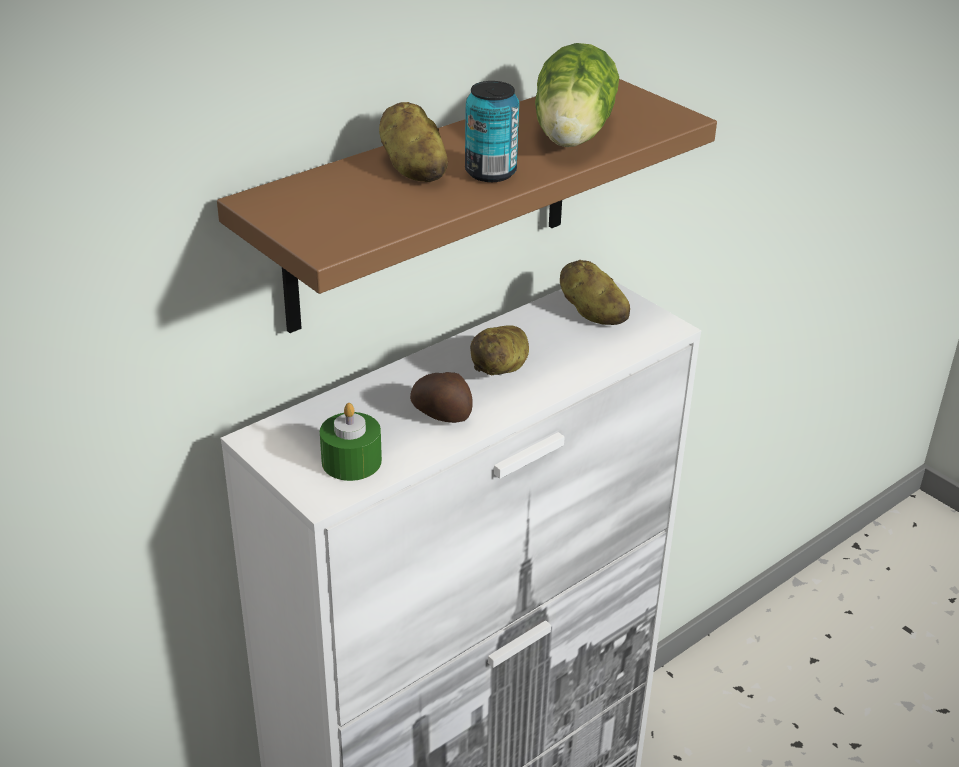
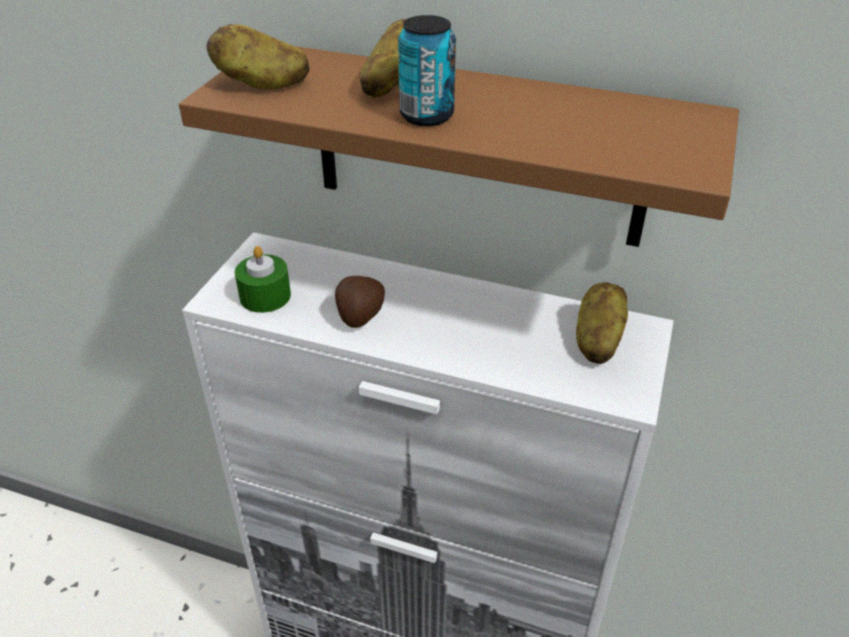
camera: 60 degrees right, 5 degrees up
(501, 368) = (454, 321): potato -> potato (261, 84)
(571, 137) = (556, 130): lettuce -> none

